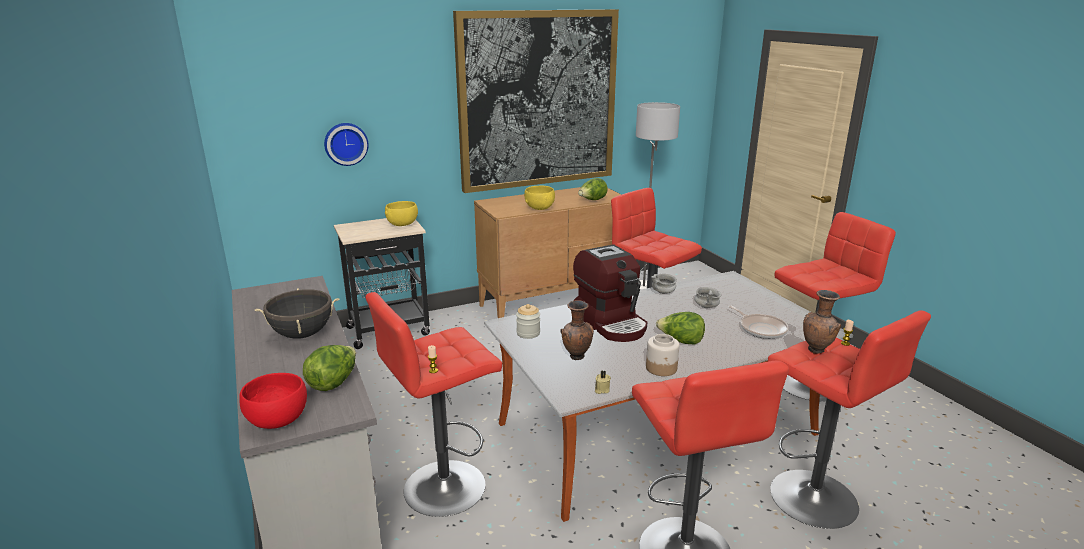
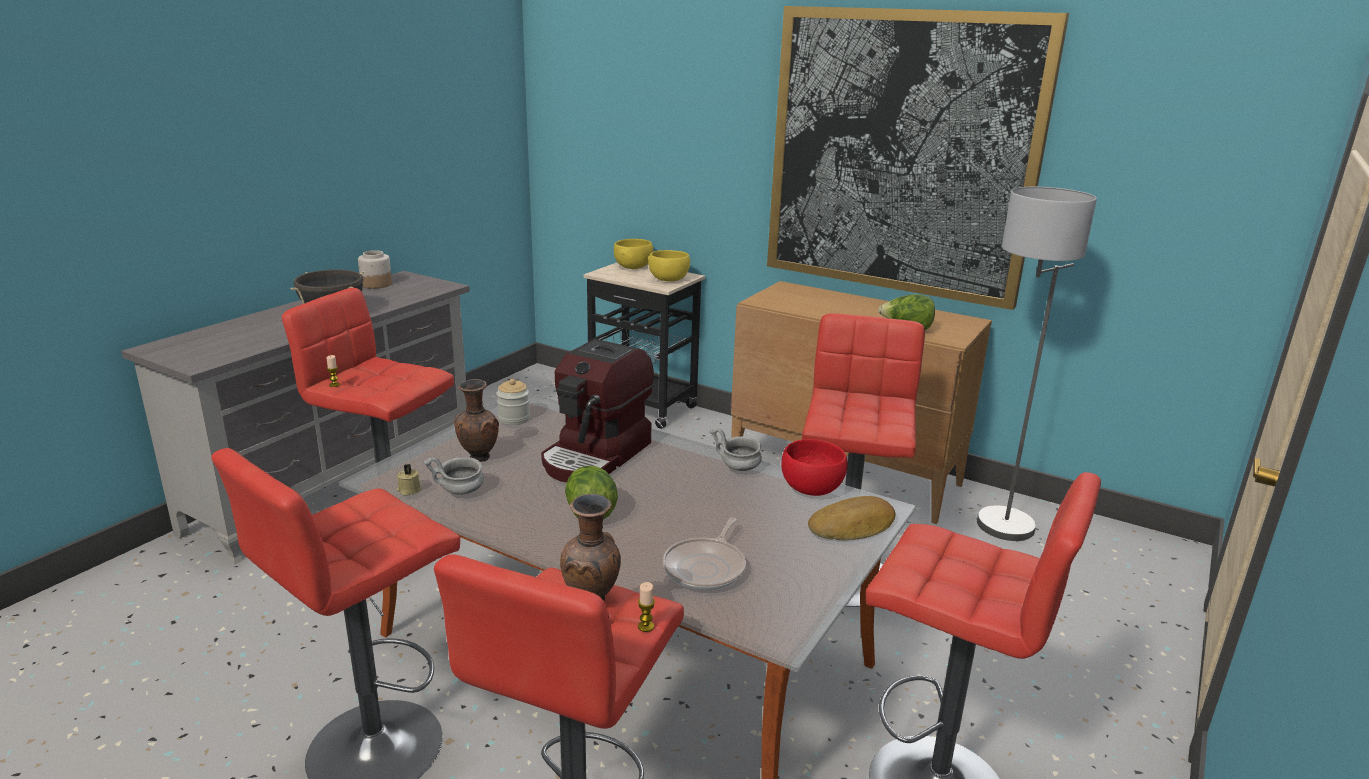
camera: 55 degrees right, 0 degrees up
(277, 421) = (171, 347): red bowl -> red bowl (811, 489)
(333, 382) = (247, 346): lettuce -> none
(345, 143) = (646, 166): wall clock -> none
(539, 208) = (815, 312): yellow bowl -> yellow bowl (633, 267)
(661, 368) = (496, 515): jar -> jar (376, 284)
(707, 307) = (732, 509): grey bowl -> grey bowl (461, 491)
(744, 288) = (853, 526): none -> bread

